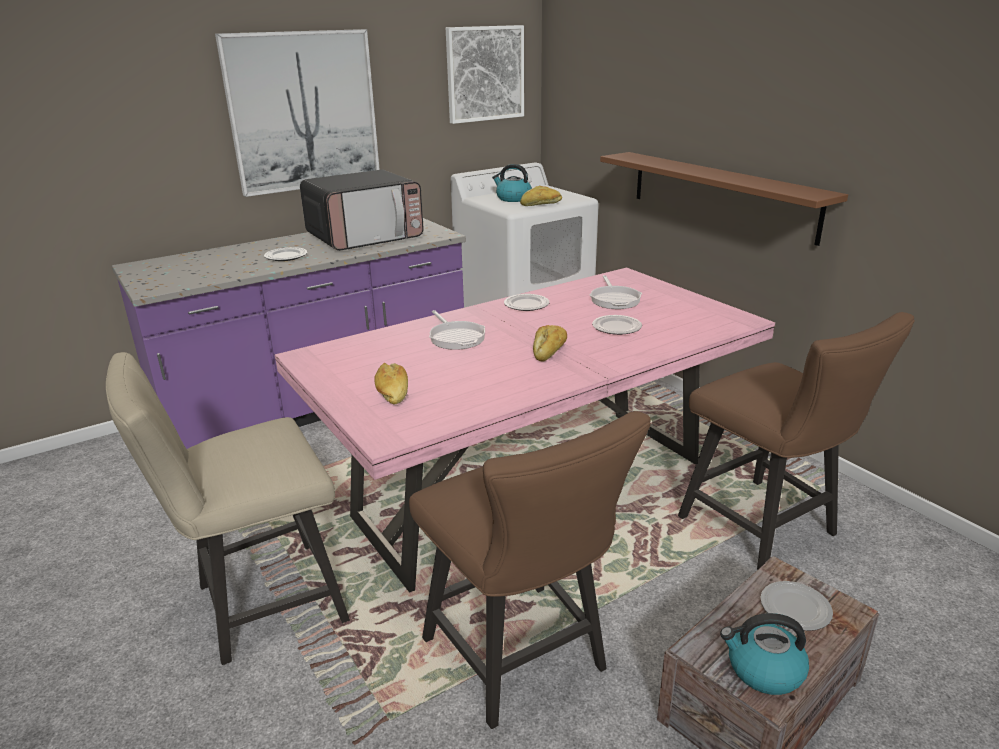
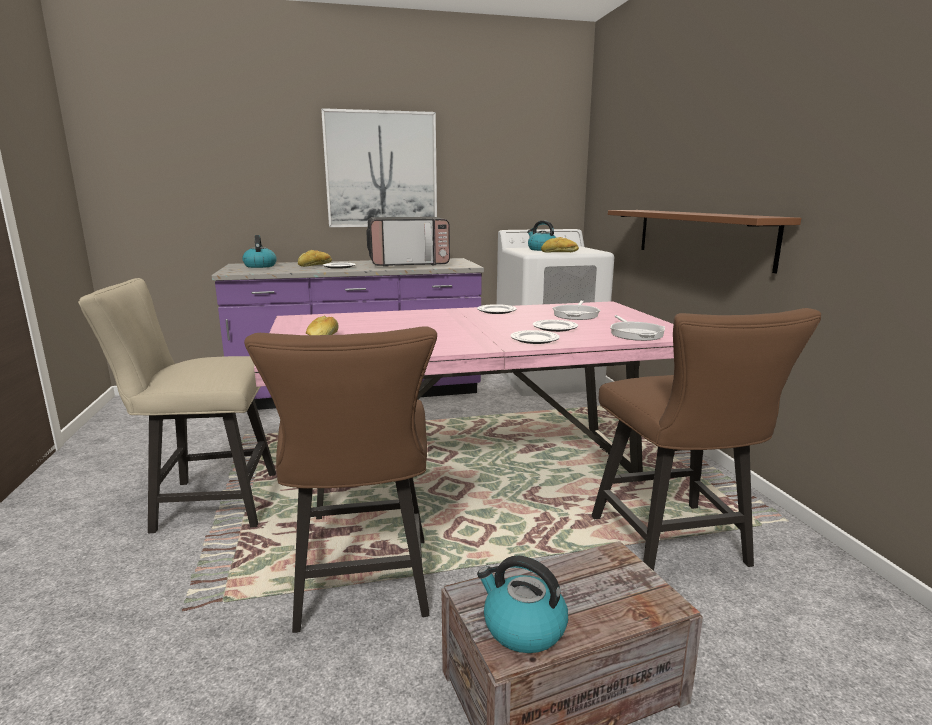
camera: 20 degrees right, 10 degrees down
(171, 267) = (260, 266): none -> kettle
(456, 337) = (415, 320): frying pan -> frying pan (635, 333)
(485, 74) = (535, 153): picture -> none
(550, 351) = (478, 333): bread -> bread (315, 265)
(795, 608) = (605, 586): plate -> plate (535, 339)

